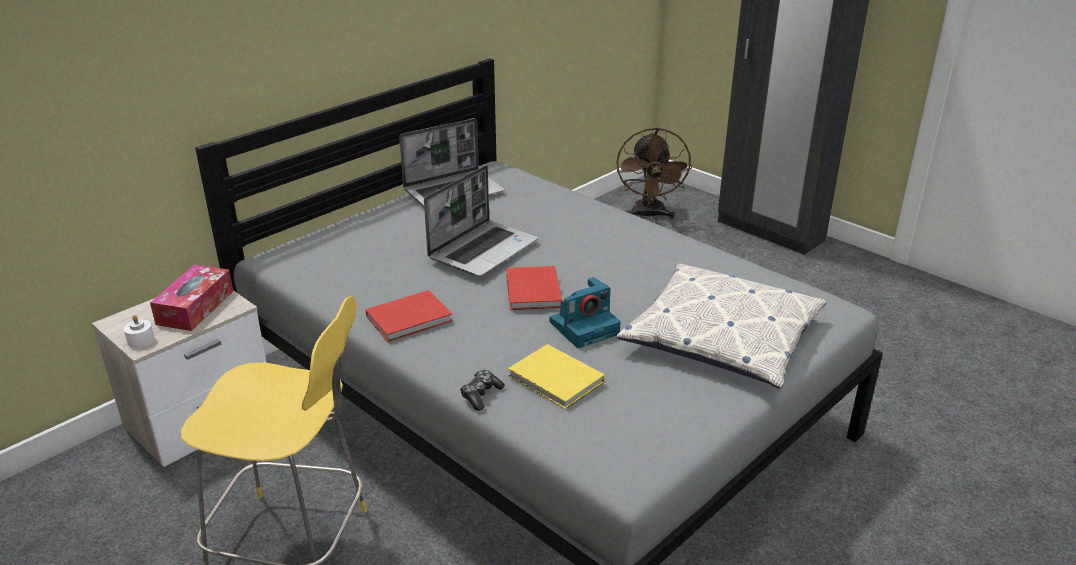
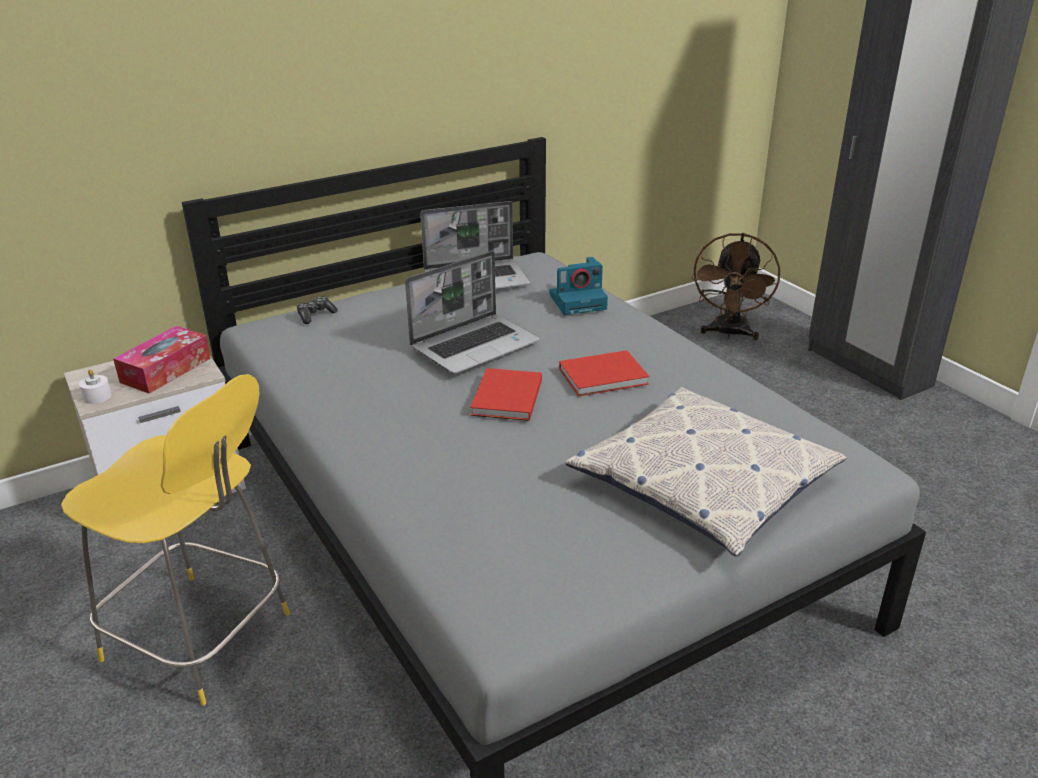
camera: 15 degrees right, 0 degrees up
(411, 318) = (361, 410): red book -> red book (605, 377)
(481, 395) = (390, 507): game controller -> game controller (315, 315)
(556, 380) = (481, 504): yellow book -> none
(585, 327) = (545, 447): camera -> camera (579, 301)

